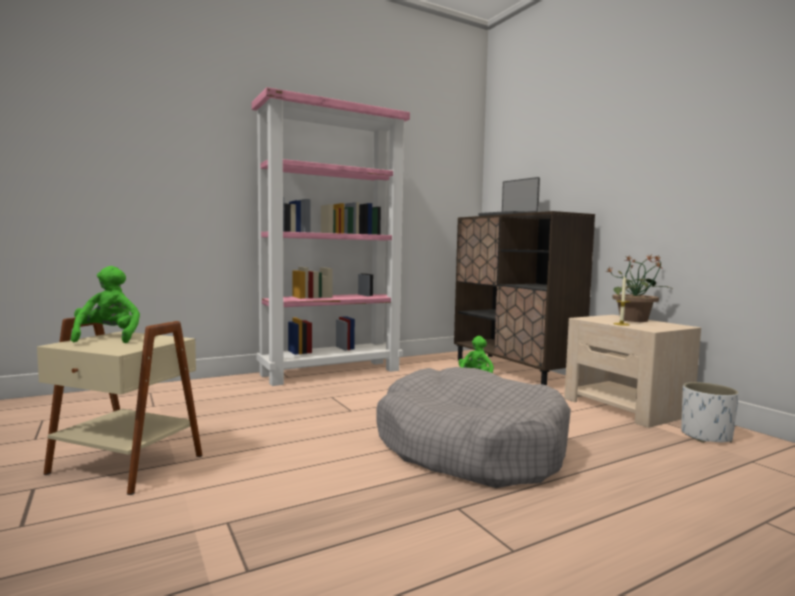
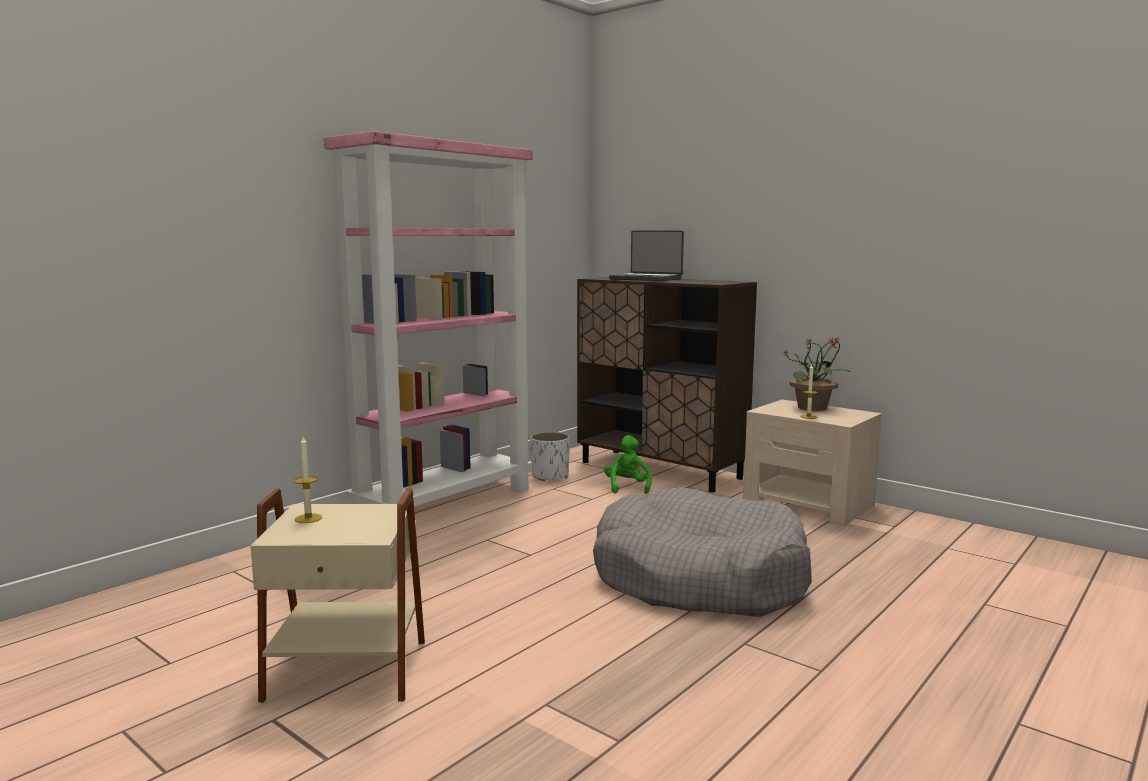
camera: 20 degrees left, 5 degrees up
(108, 338) = (308, 518): green plush toy -> candle
(706, 436) = (898, 527): white planter -> white planter (550, 476)

